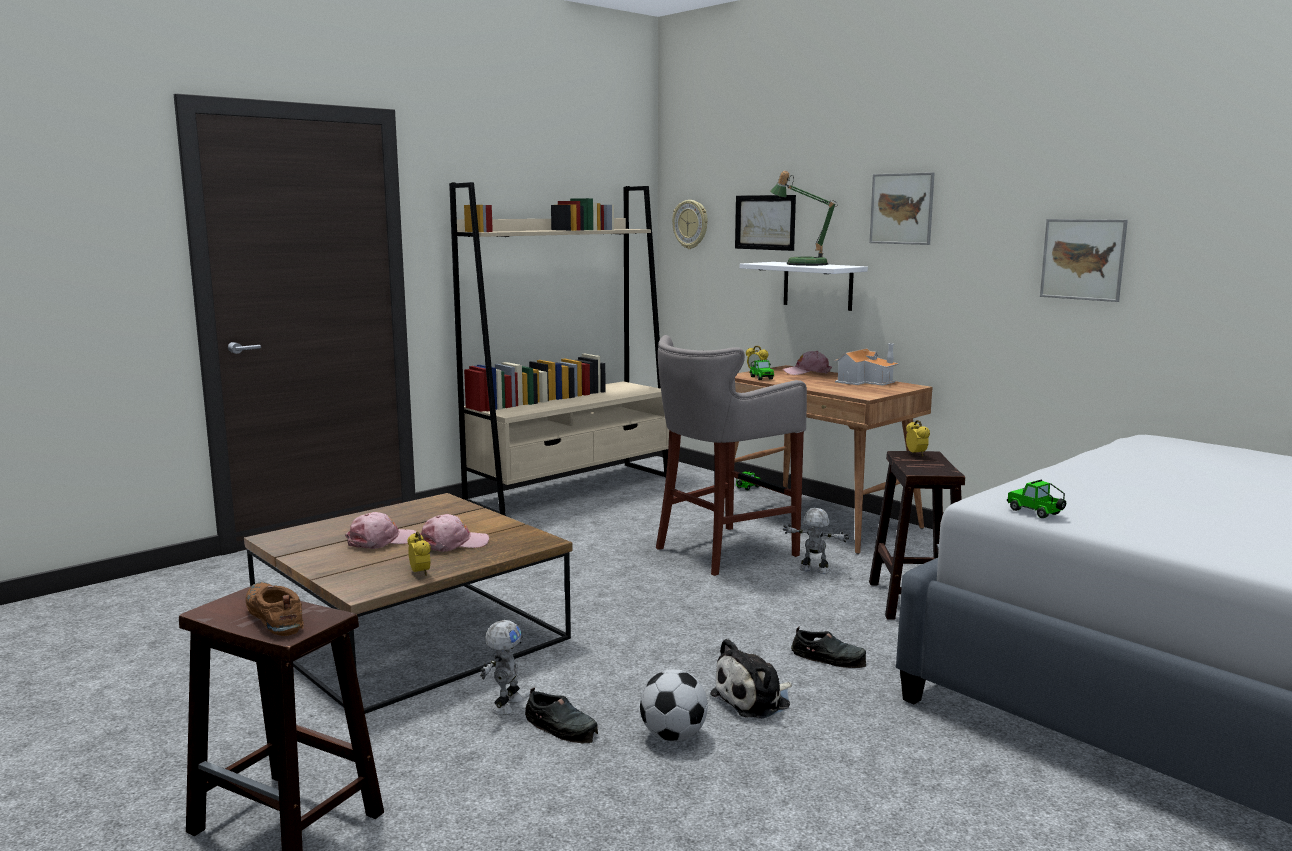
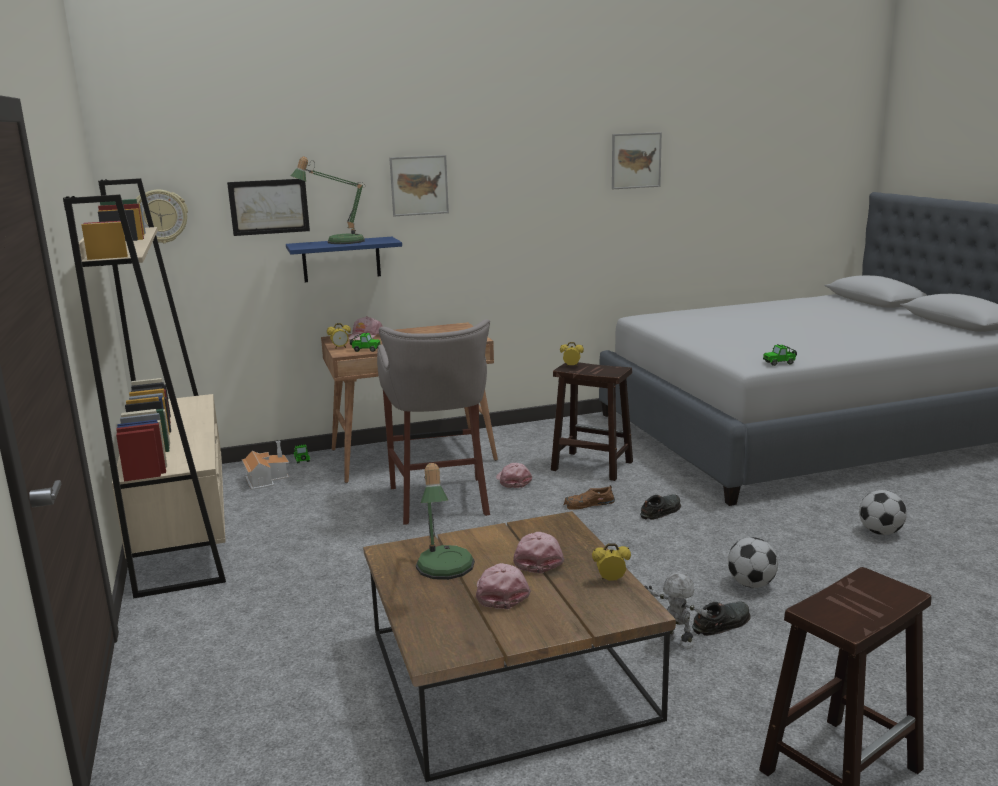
camera: 65 degrees left, 5 degrees up
(274, 616) = (867, 598): brown shoe -> brown shoe (588, 504)
(414, 519) = (444, 570): none -> table lamp
(754, 700) = (710, 547): plush toy -> none
(814, 570) = (513, 480): toy robot -> pink cap
(817, 285) = (341, 259): white shelf -> blue shelf
(865, 381) = (425, 330): toy house -> toy house (266, 478)
(957, 837) = (880, 532): none -> football
(1082, 259) = (562, 212): picture -> picture (636, 160)

